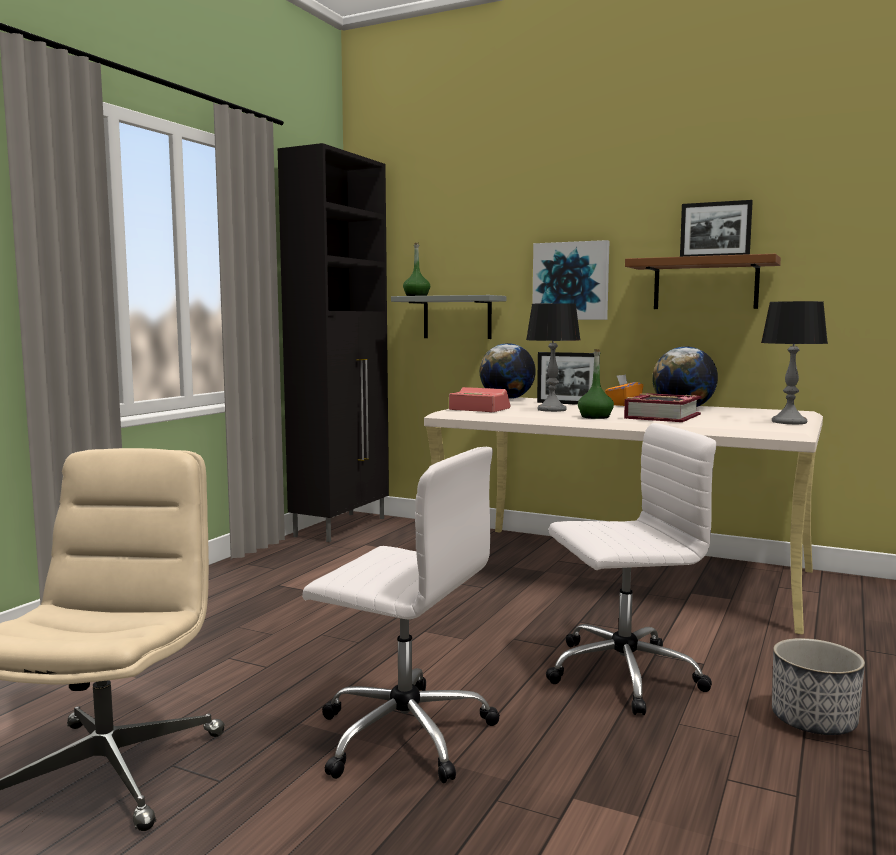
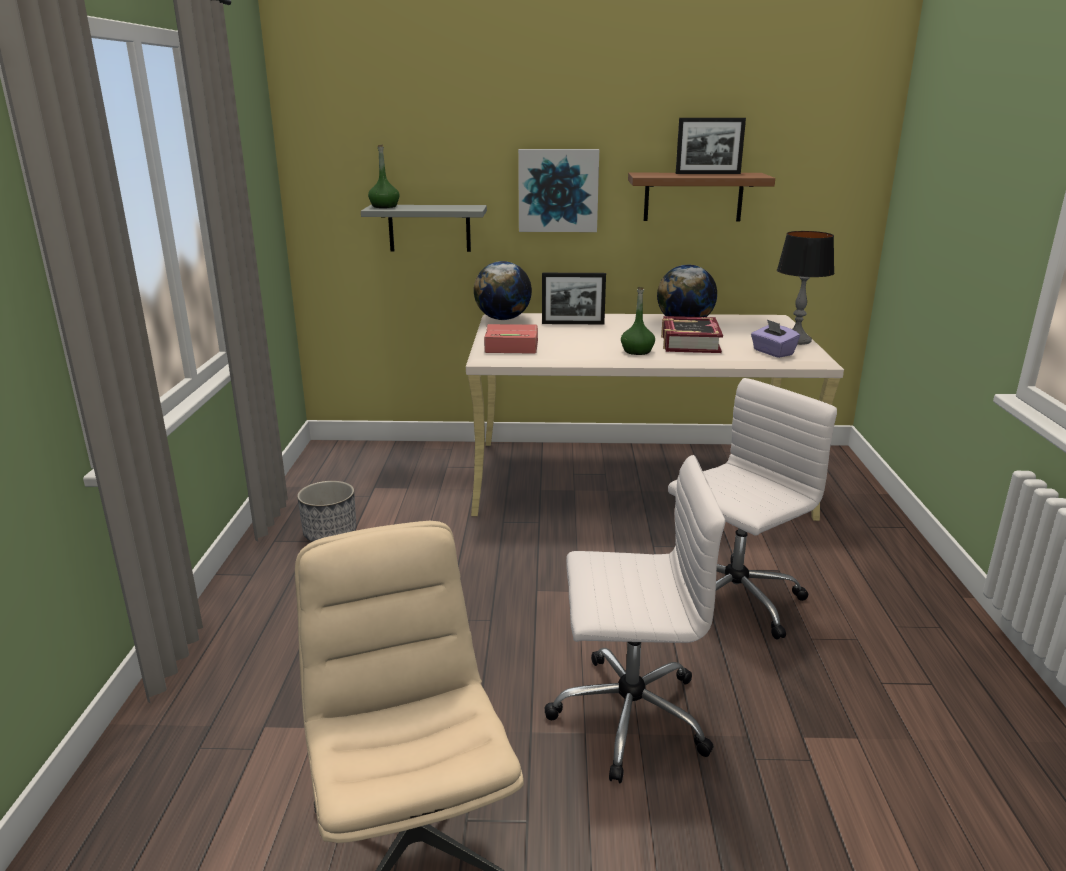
camera: 25 degrees left, 15 degrees up
(342, 527) = (326, 466): black cabinet -> none
(551, 410) = (578, 339): table lamp -> none
(623, 404) = (623, 319): orange tissue box -> none
(743, 425) = (772, 352): none -> purple tissue box
(813, 721) = (890, 609): planter -> planter (330, 534)

